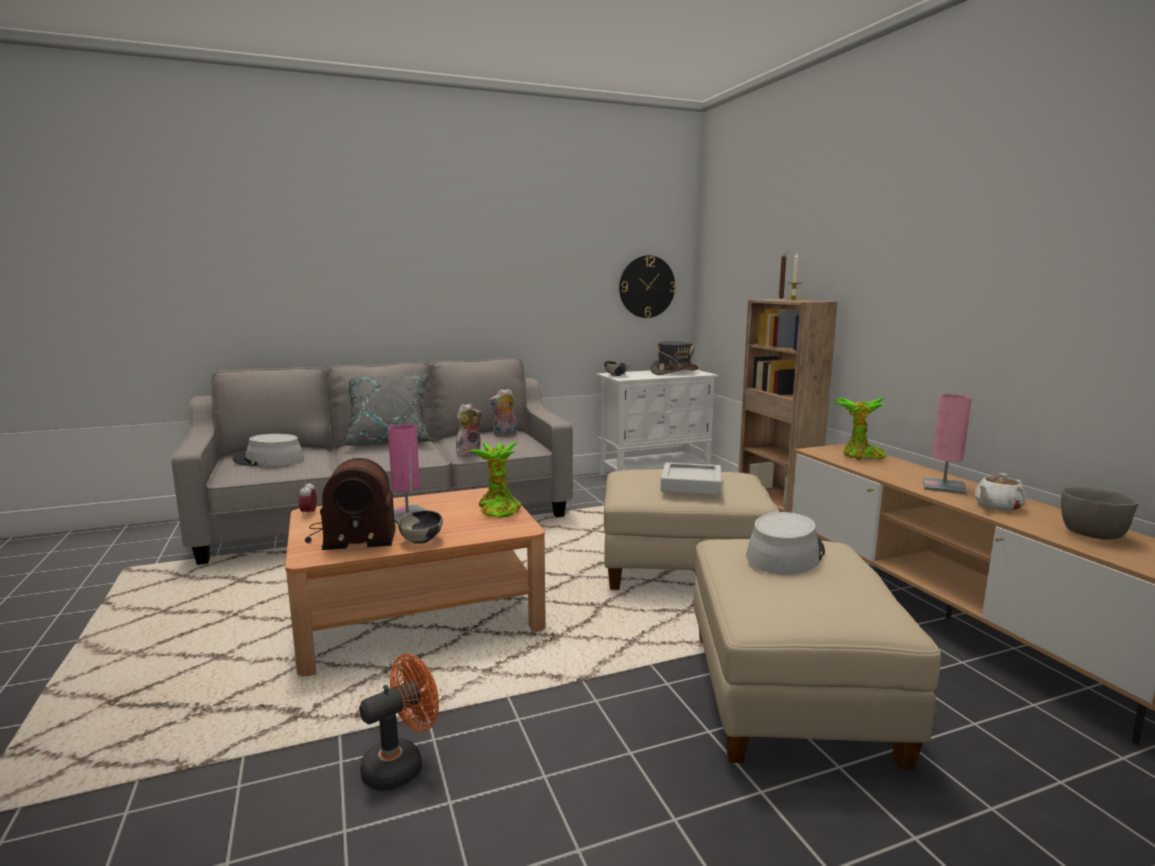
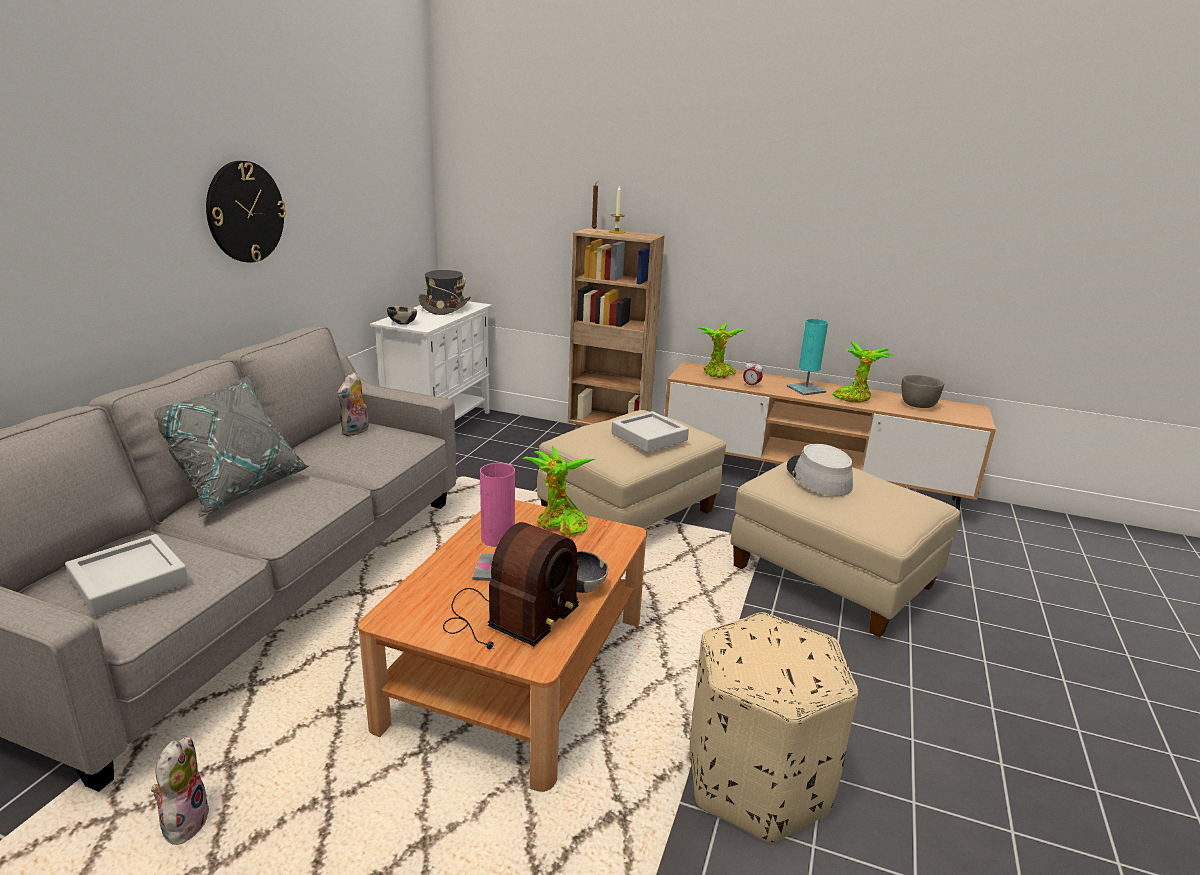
camera: 50 degrees left, 10 degrees up
(268, 460) = (129, 581): grey hat -> grey tray
(309, 513) = (392, 620): alarm clock -> alarm clock (751, 386)
(401, 765) = (755, 781): orange fan -> beige ottoman
(468, 453) = (370, 470): plush toy -> plush toy (185, 821)
(646, 286) = (399, 208): wall clock -> wall clock (245, 212)
(943, 486) = (806, 389): pink table lamp -> turquoise table lamp
(997, 506) = (854, 398): white teapot -> potted plant

